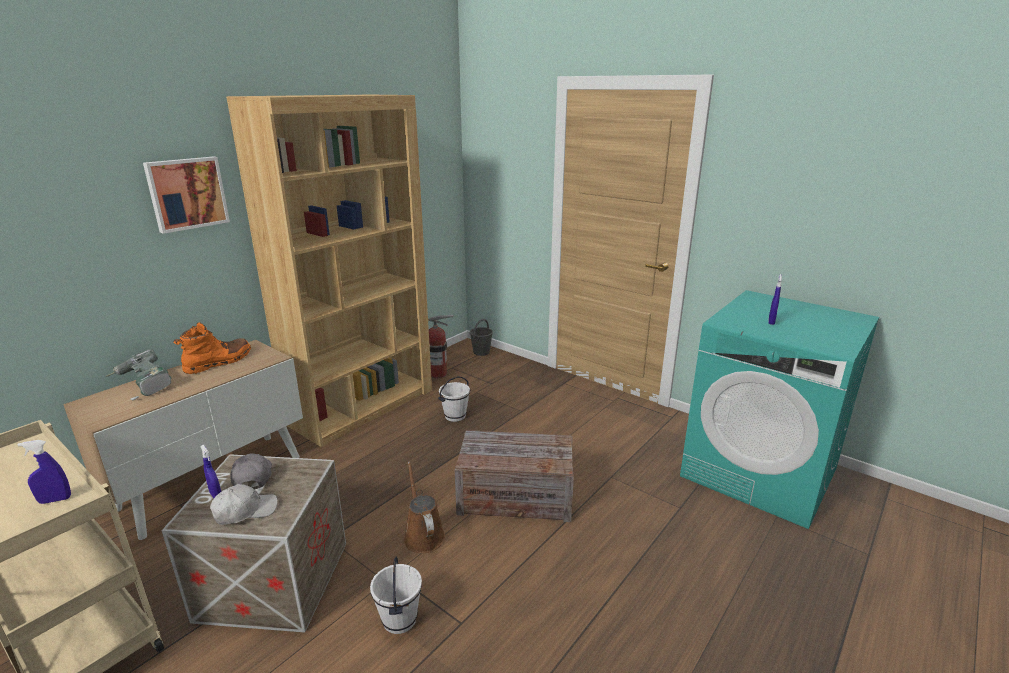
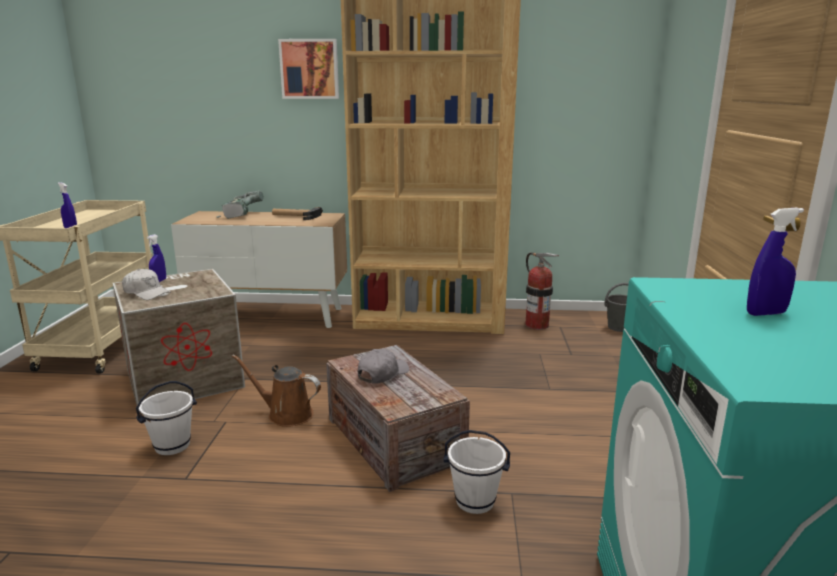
camera: 55 degrees right, 5 degrees down
(219, 362) = (295, 216): orange boot -> hammer
(252, 477) = (189, 282): grey cap -> grey cap (382, 374)
(423, 534) = (286, 414): brown watering can -> brown watering can turned 105 degrees counterclockwise
(455, 416) = (480, 360): white bucket -> white bucket (474, 502)

